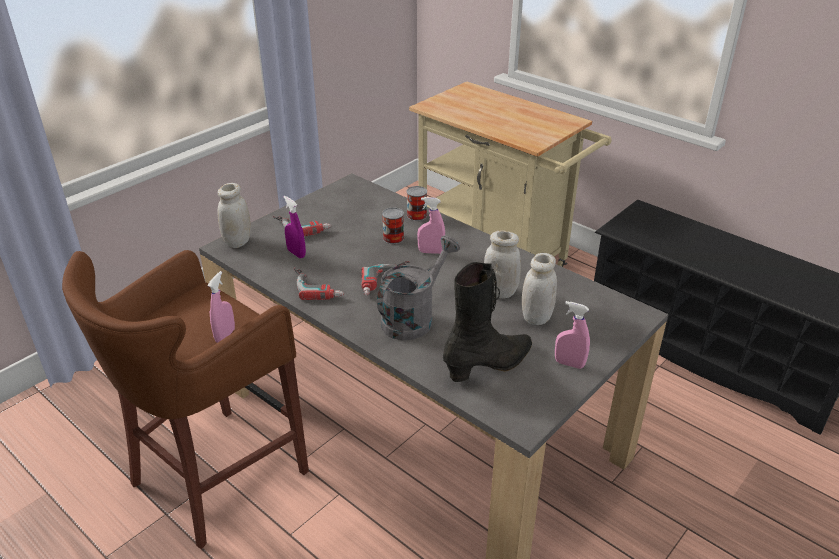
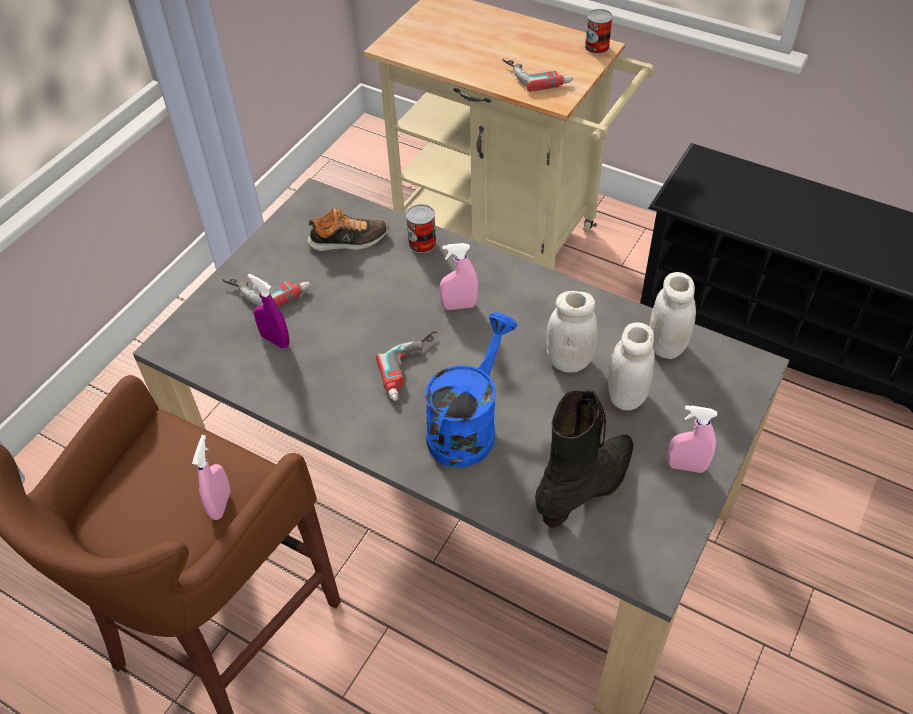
camera: 10 degrees left, 15 degrees up
(238, 242) = (185, 333): white jar -> white jar (666, 346)
(318, 285) = (323, 393): power drill -> power drill (537, 75)
(366, 208) = (349, 241): none -> shoe
(393, 238) = (401, 290): can -> can (596, 46)
(413, 317) = (467, 426): grey watering can -> blue watering can

